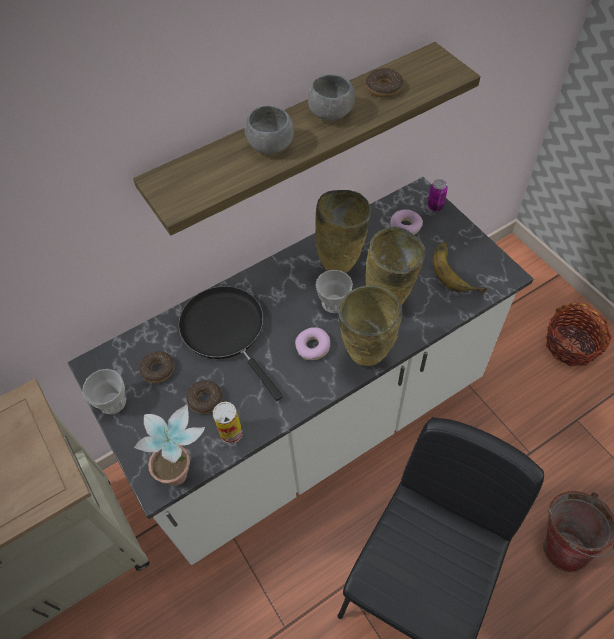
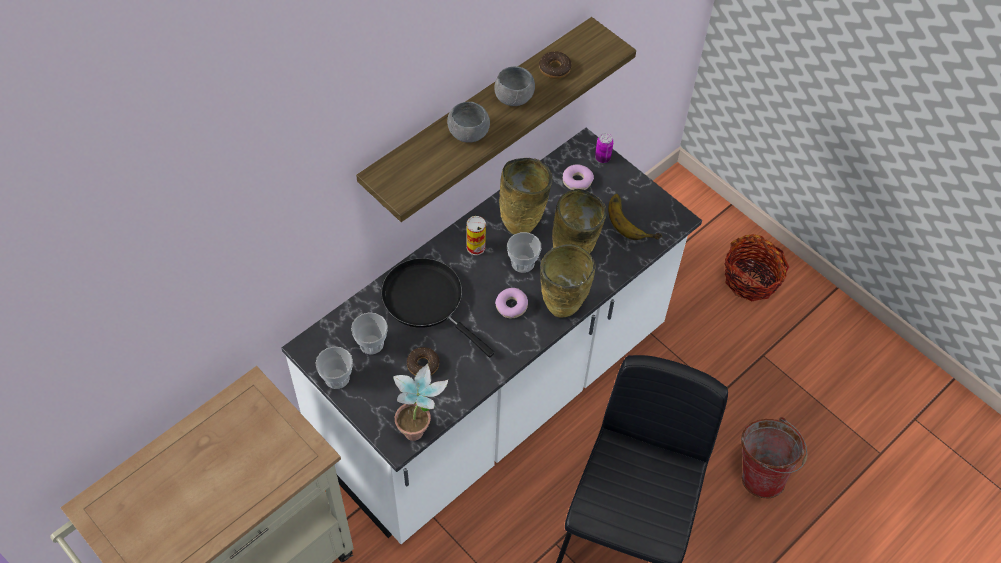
camera: 15 degrees left, 0 degrees up
(158, 369) = (371, 344): donut -> cup
(231, 433) = (454, 390): can -> can (475, 247)

